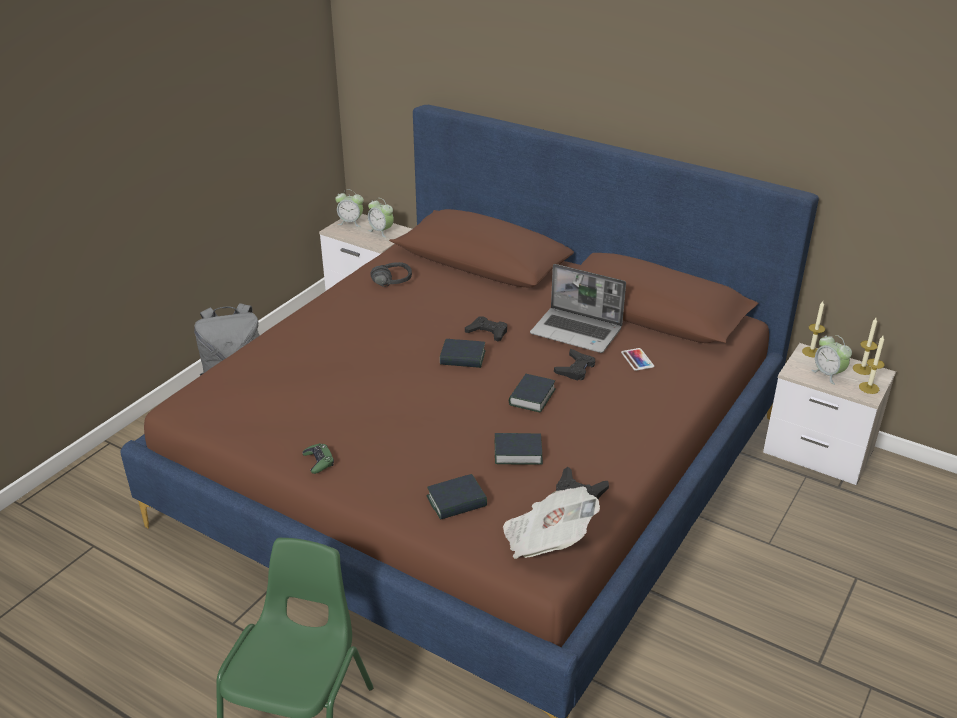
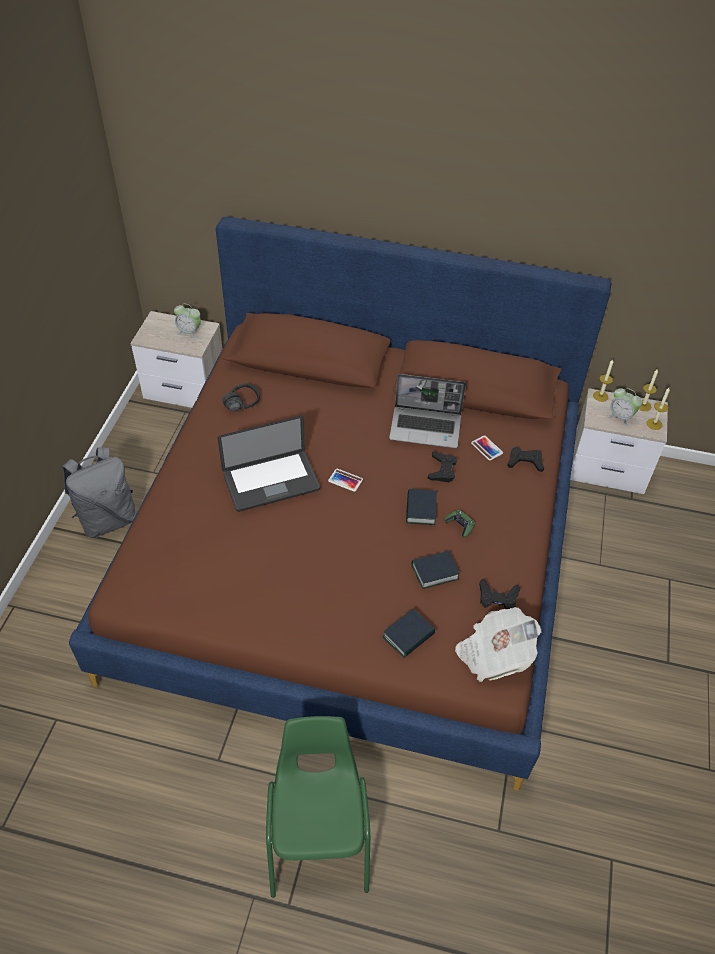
camera: 20 degrees left, 15 degrees up
(319, 461) = (276, 624): green game controller -> green game controller (460, 525)
(351, 222) = (155, 326): alarm clock -> none
(383, 345) = (271, 482): none -> laptop
(463, 358) = (345, 480): book -> phone
(487, 332) = (353, 446): black game controller -> black game controller (525, 462)

